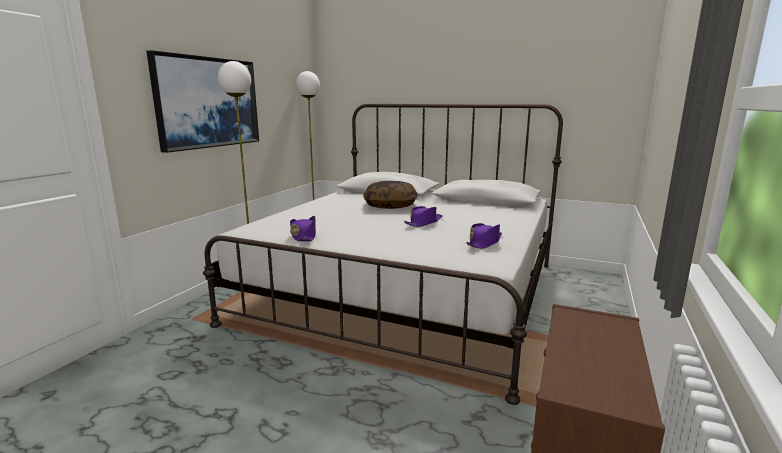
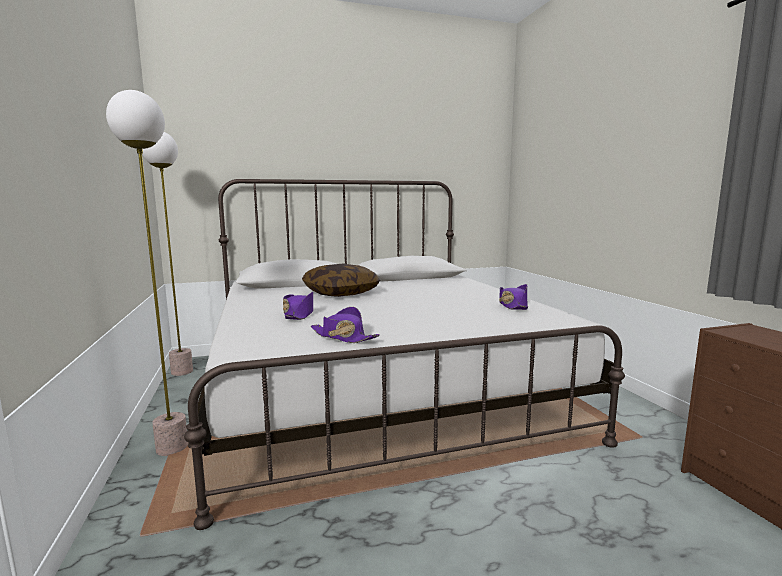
camera: 40 degrees left, 5 degrees down
(208, 102) = (77, 155): picture -> none
(423, 223) = (419, 301): purple hat -> purple hat (299, 314)

